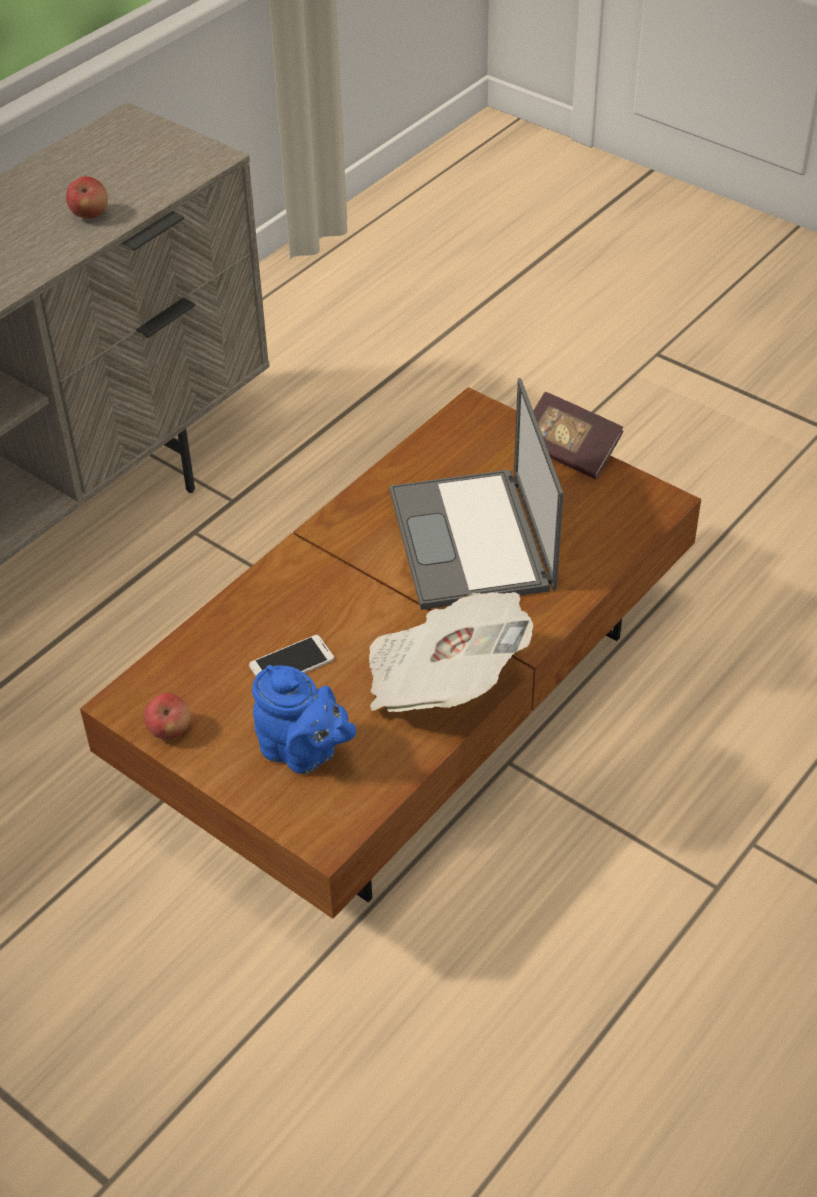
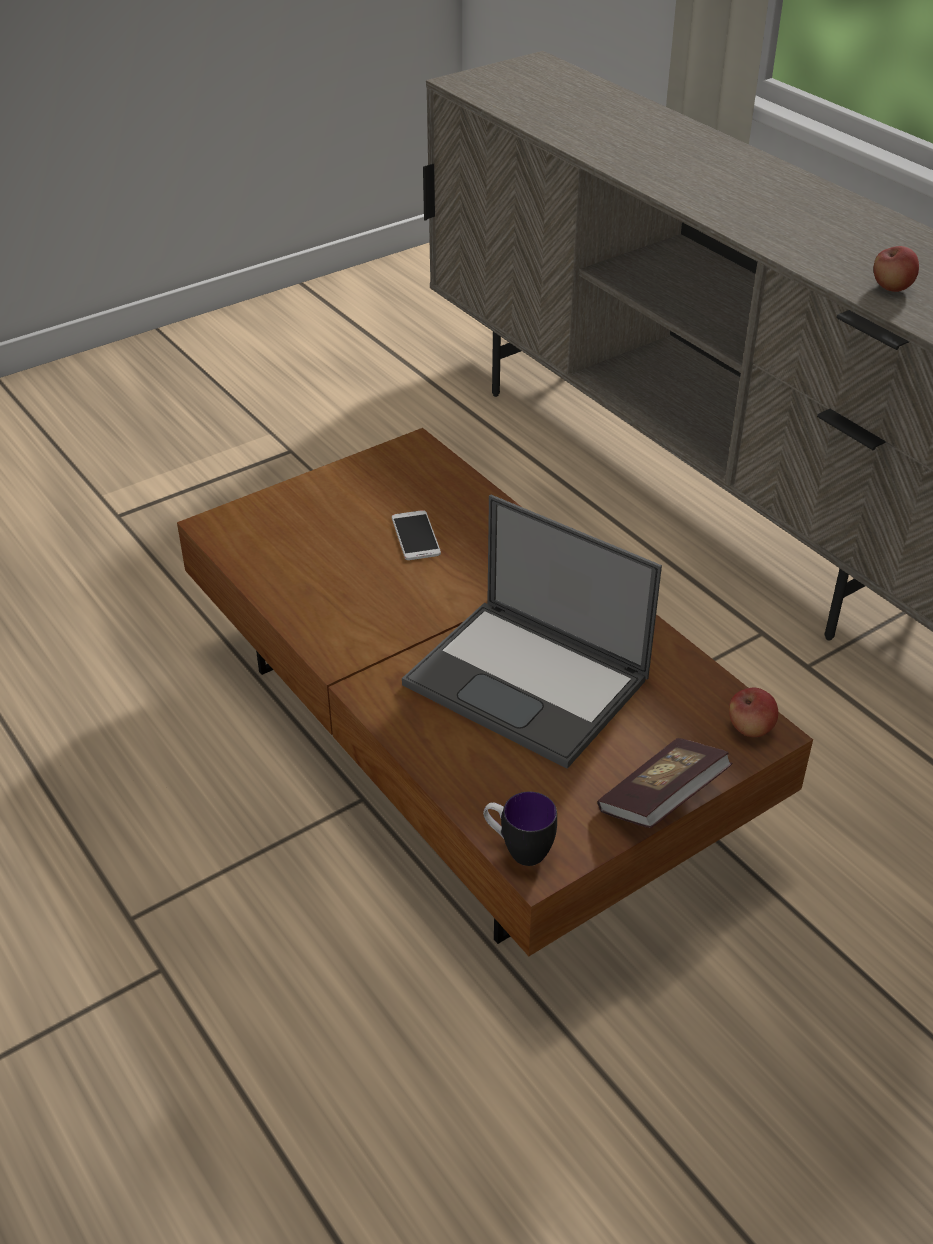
camera: 105 degrees right, 5 degrees down
(170, 730) = (373, 465): apple -> apple (750, 728)
(303, 753) = (308, 527): blue teapot -> none
(442, 681) = (344, 620): newspaper -> none
(473, 541) = (529, 682): laptop -> laptop turned 150 degrees counterclockwise
(655, 514) = (518, 849): none -> mug

